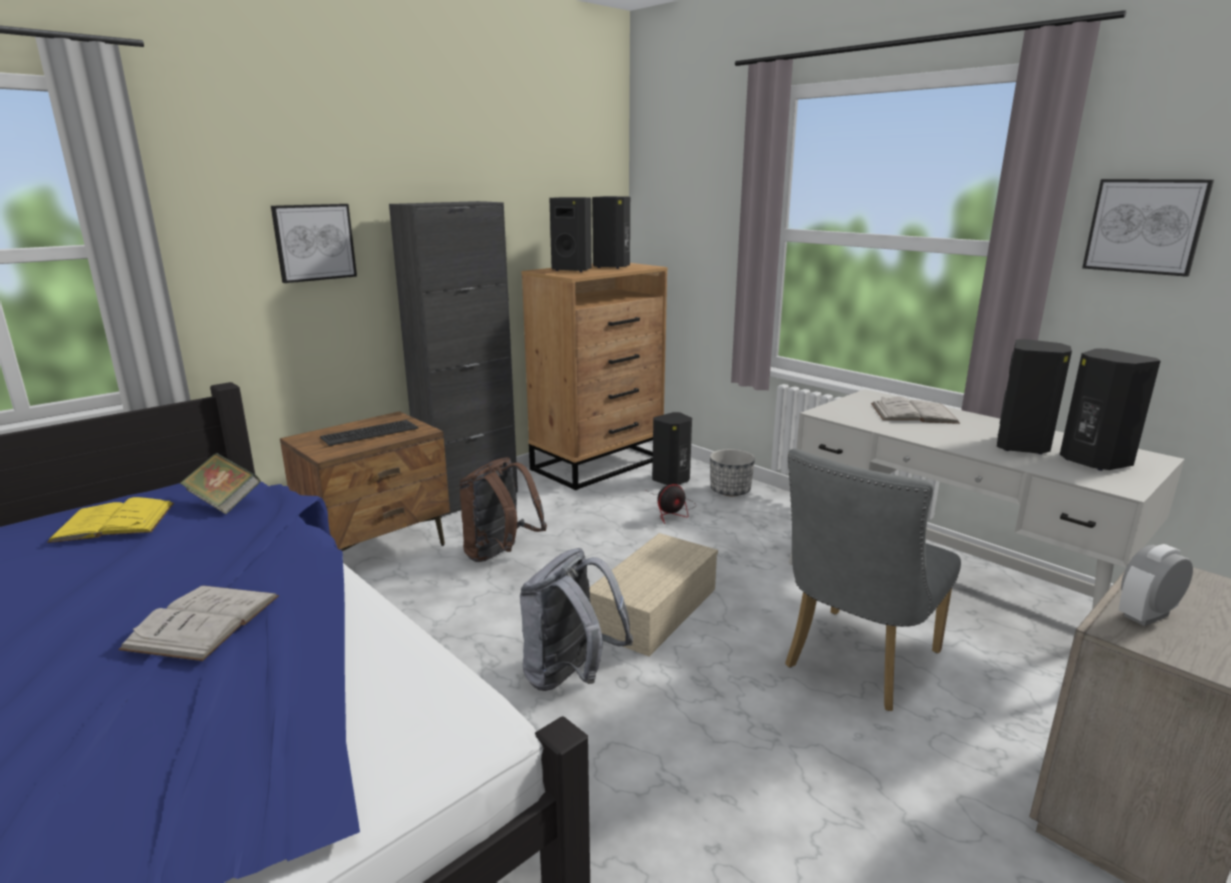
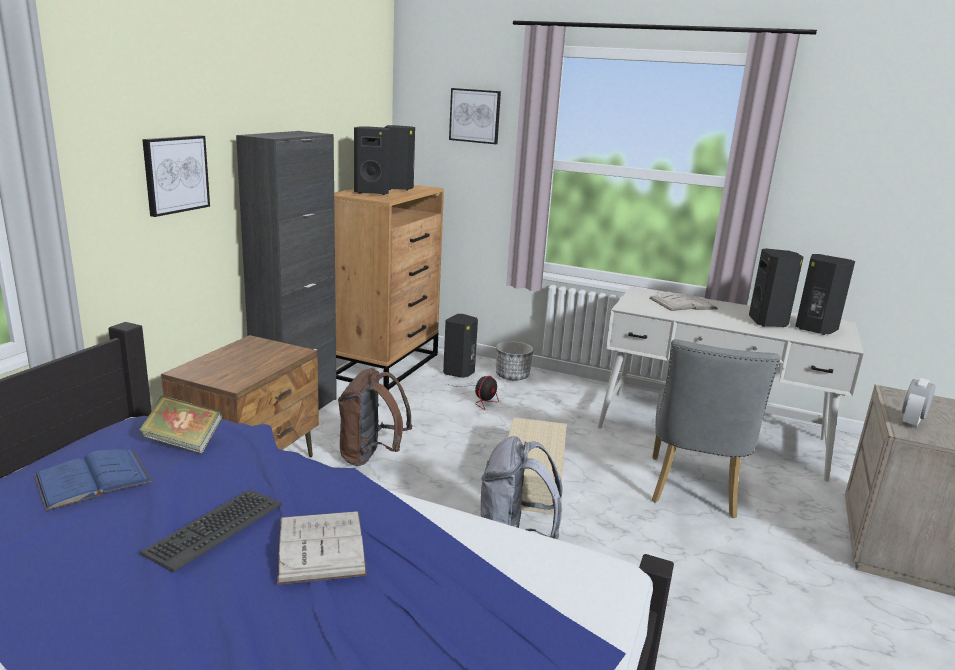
camera: 25 degrees left, 0 degrees up
(114, 522) = (93, 478): yellow book -> blue book
(369, 433) = (249, 359): keyboard -> keyboard (214, 528)
(1145, 226) = (823, 171): picture -> picture (475, 116)

